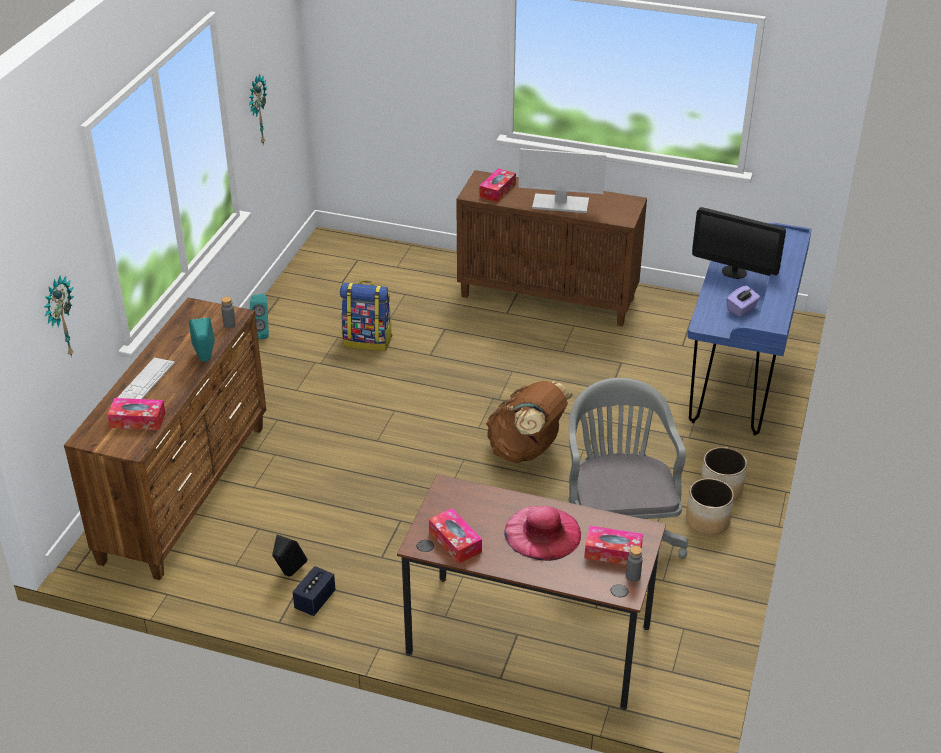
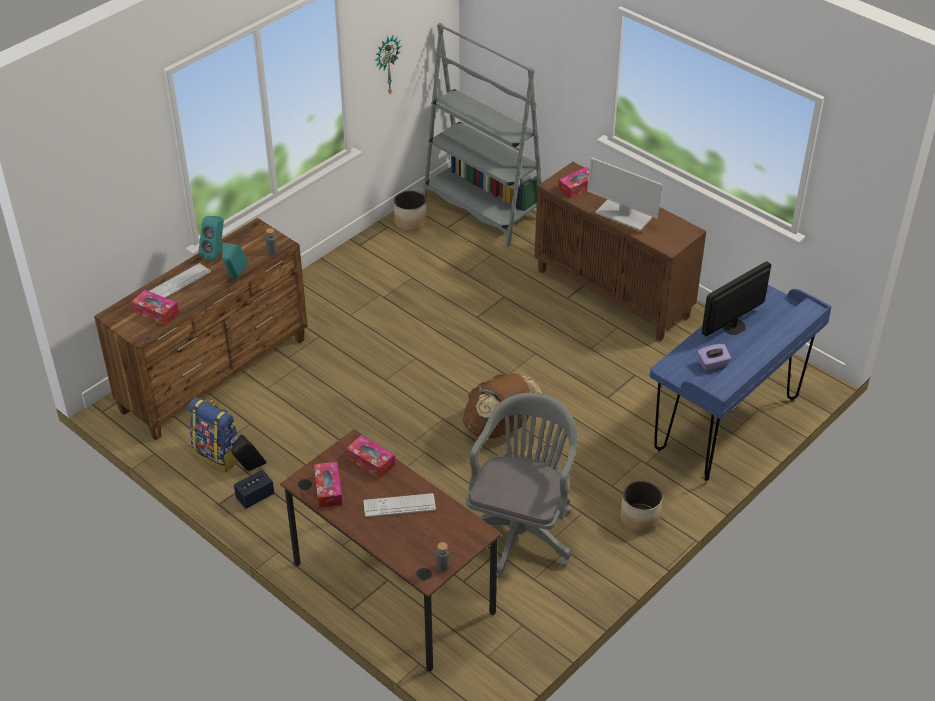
camera: 25 degrees right, 5 degrees up
(59, 318) = (118, 215): wall clock -> none
(262, 332) = (355, 255): turquoise speaker -> turquoise speaker (215, 254)
(366, 256) = (483, 209): none -> grey bookcase
(368, 341) = (434, 288): backpack -> backpack (219, 455)
(542, 532) = (399, 506): pink hat -> keyboard
(613, 552) = (441, 541): tissue box -> tissue box (371, 461)
(707, 520) = (607, 541): planter -> planter (410, 222)
(734, 272) = (733, 326): monitor -> monitor turned 90 degrees clockwise

